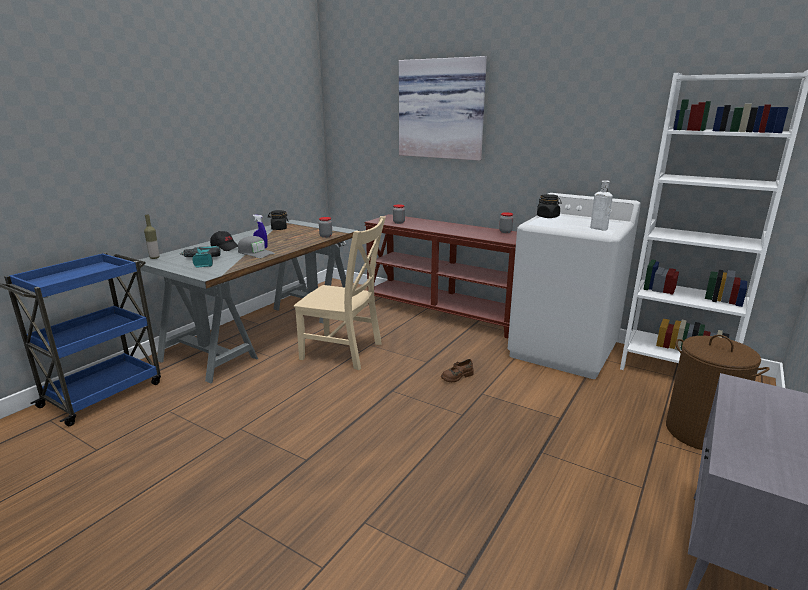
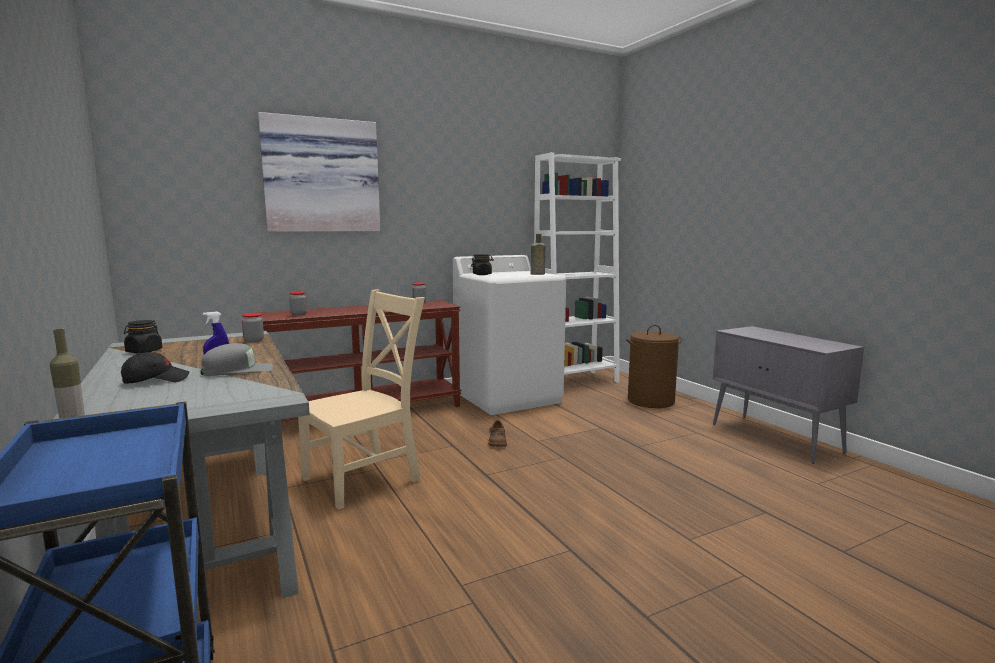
camera: 60 degrees left, 10 degrees down
(200, 262) = (199, 397): power drill -> none
(597, 228) = (536, 274): white bottle -> brown bottle

